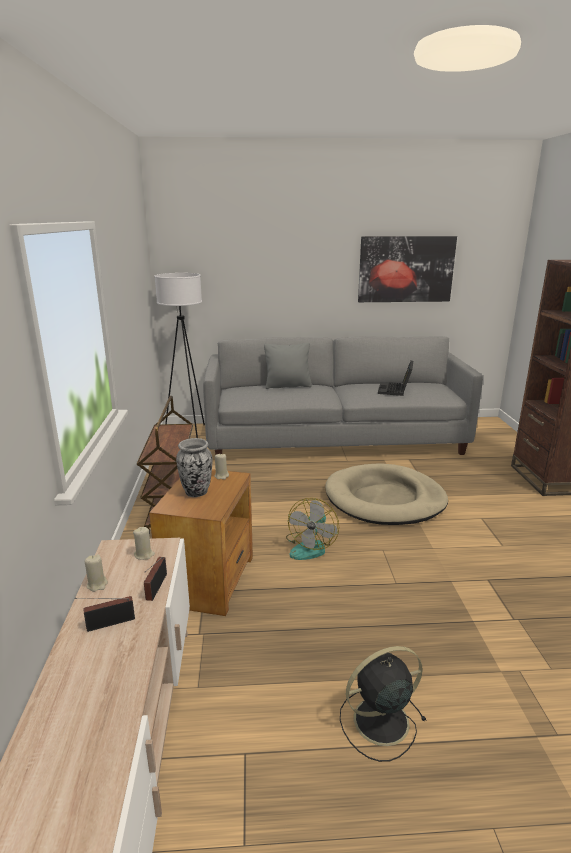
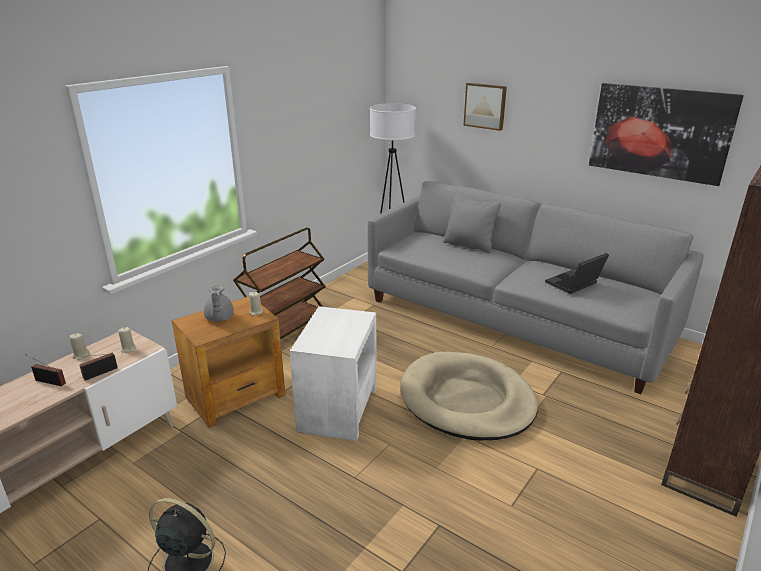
camera: 40 degrees right, 5 degrees up
(196, 492) = (219, 318): vase -> grey teapot
(262, 265) = (485, 106): none -> picture
(311, 546) = (337, 409): fan -> white side table

